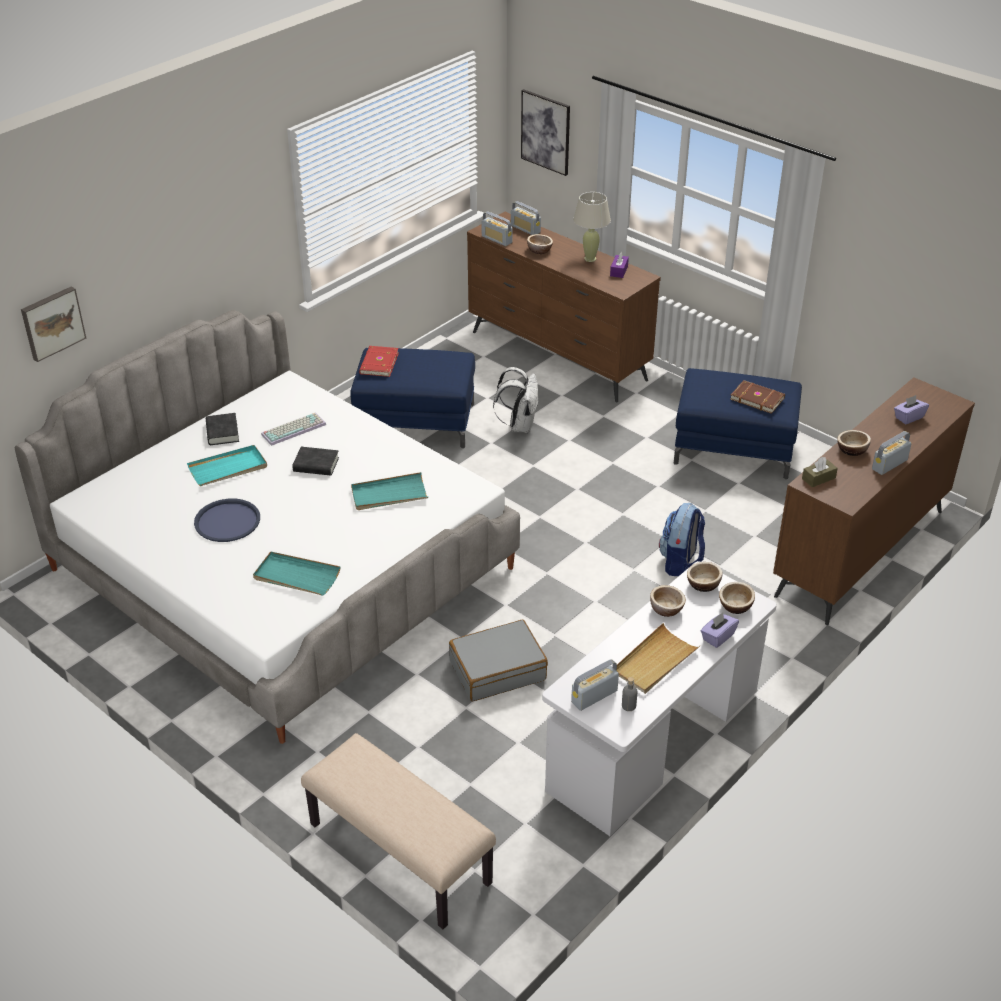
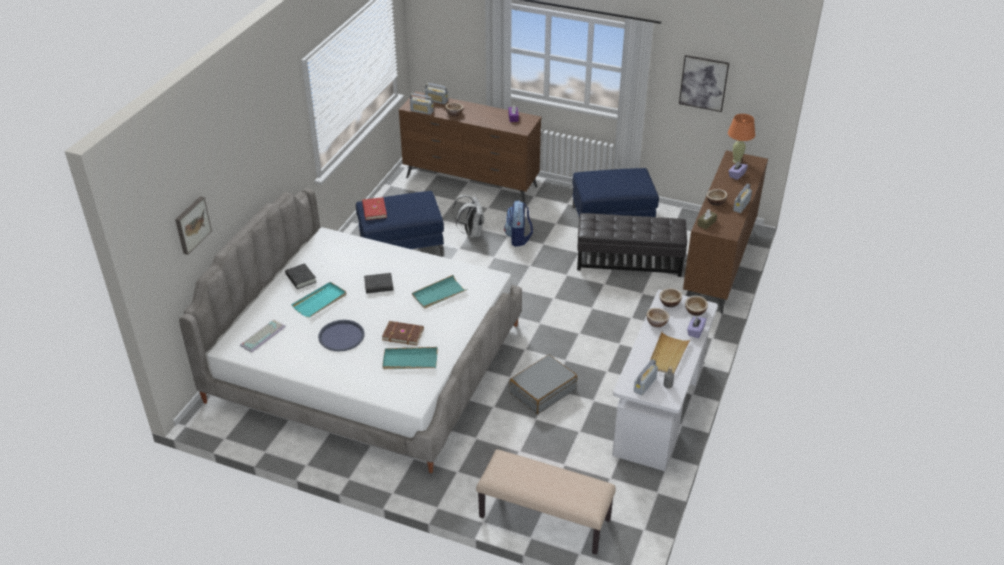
camera: 20 degrees left, 0 degrees up
(294, 429) = (349, 265): keyboard -> keyboard (262, 335)
(546, 132) = (440, 33): picture -> picture (703, 83)
(590, 259) = (490, 113): beige table lamp -> none
(681, 562) = (618, 297): backpack -> backpack (518, 238)
(724, 515) = (629, 262): none -> black ottoman
(757, 398) = (627, 183): brown book -> brown book (403, 334)
(921, 396) = (736, 161): none -> orange table lamp

